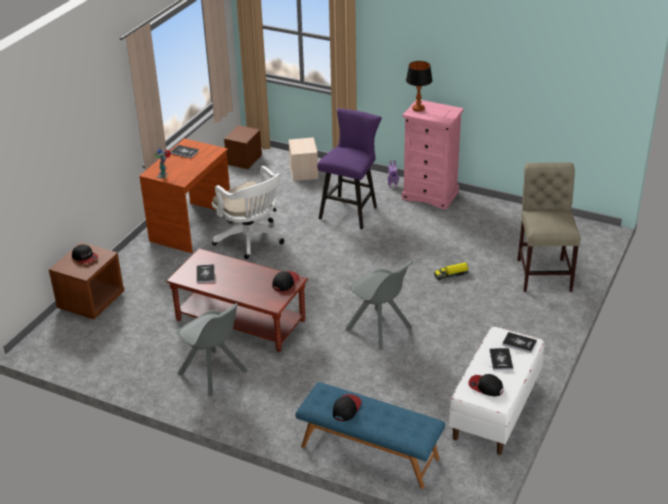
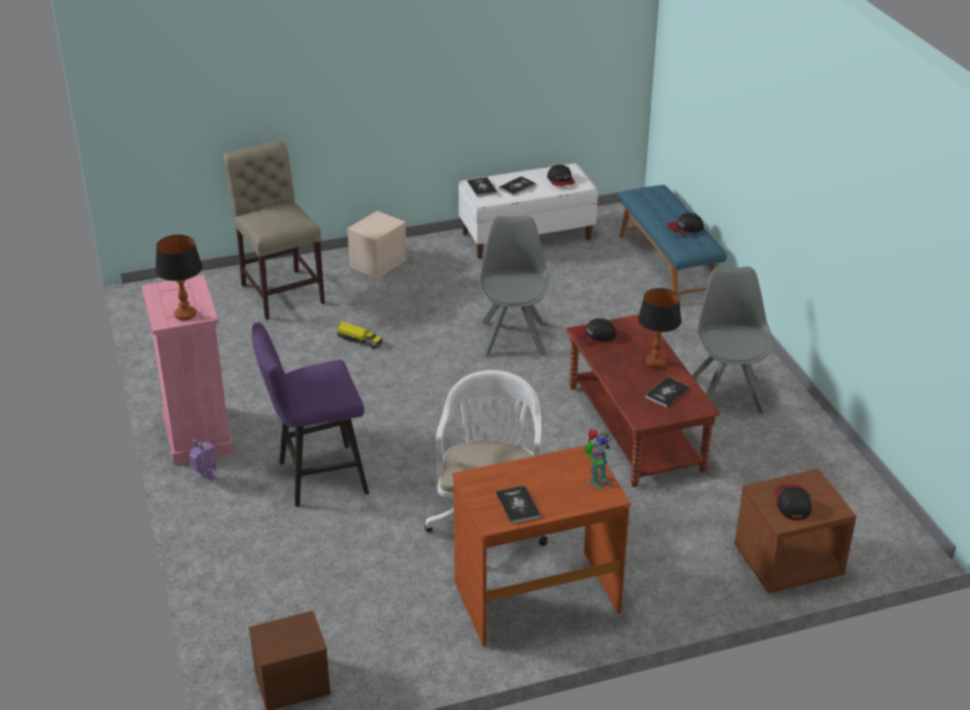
camera: 135 degrees left, 0 degrees up
(232, 287) = (656, 362): none -> table lamp
(304, 172) = (258, 586): beige storage box -> beige storage box (378, 263)
(543, 272) = (281, 291): beige chair -> beige chair turned 105 degrees clockwise

